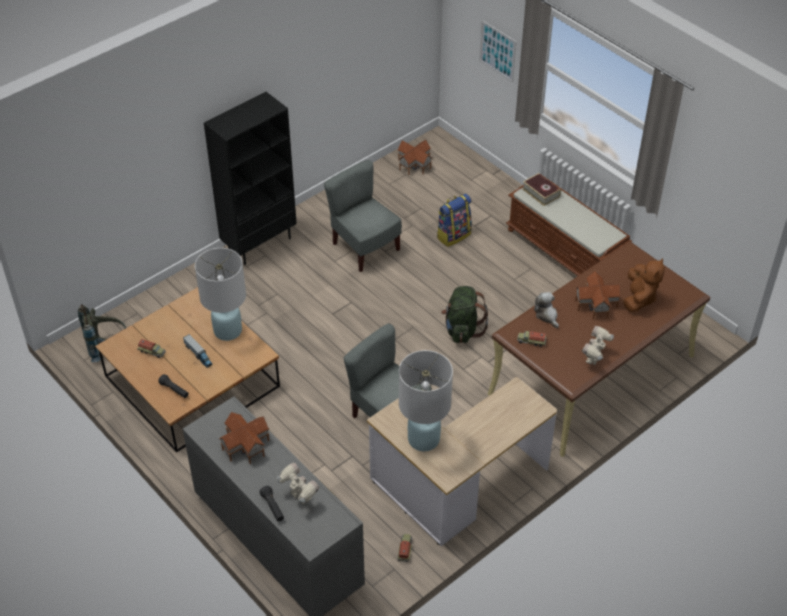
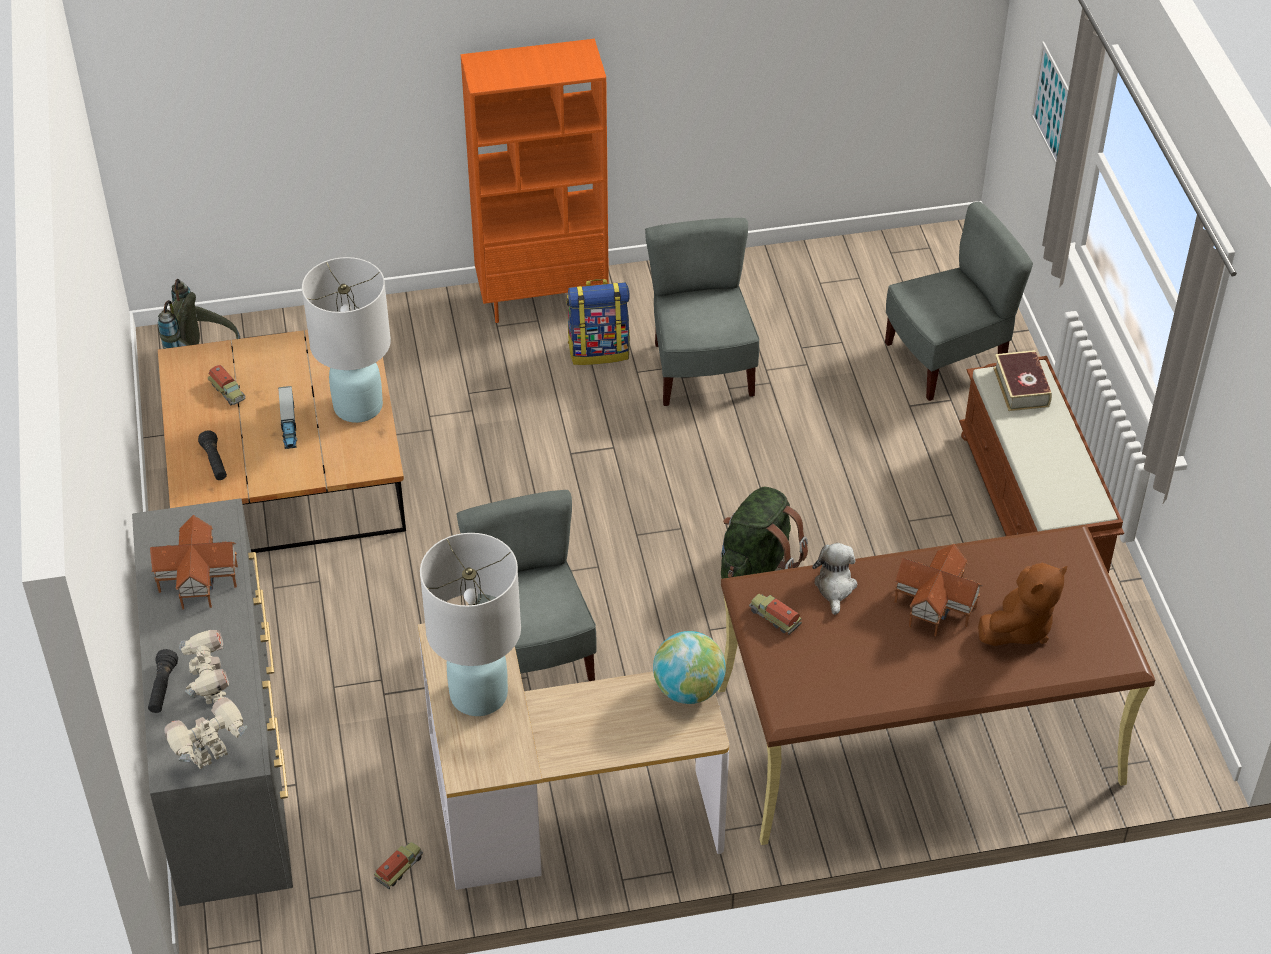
camera: 30 degrees right, 0 degrees up
(259, 243) = (543, 298): black bookcase -> orange bookcase
(414, 164) = (887, 266): toy house -> none
(453, 235) = (862, 407): backpack -> backpack (599, 350)
(474, 197) = (946, 359): none -> grey chair
(518, 392) = (688, 689): none -> globe
(594, 359) = (857, 692): toy robot -> toy robot (211, 758)

